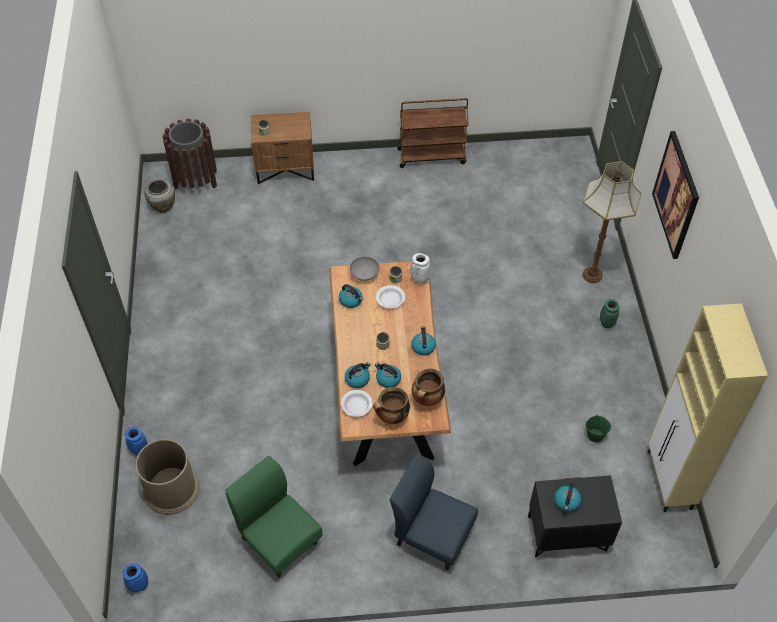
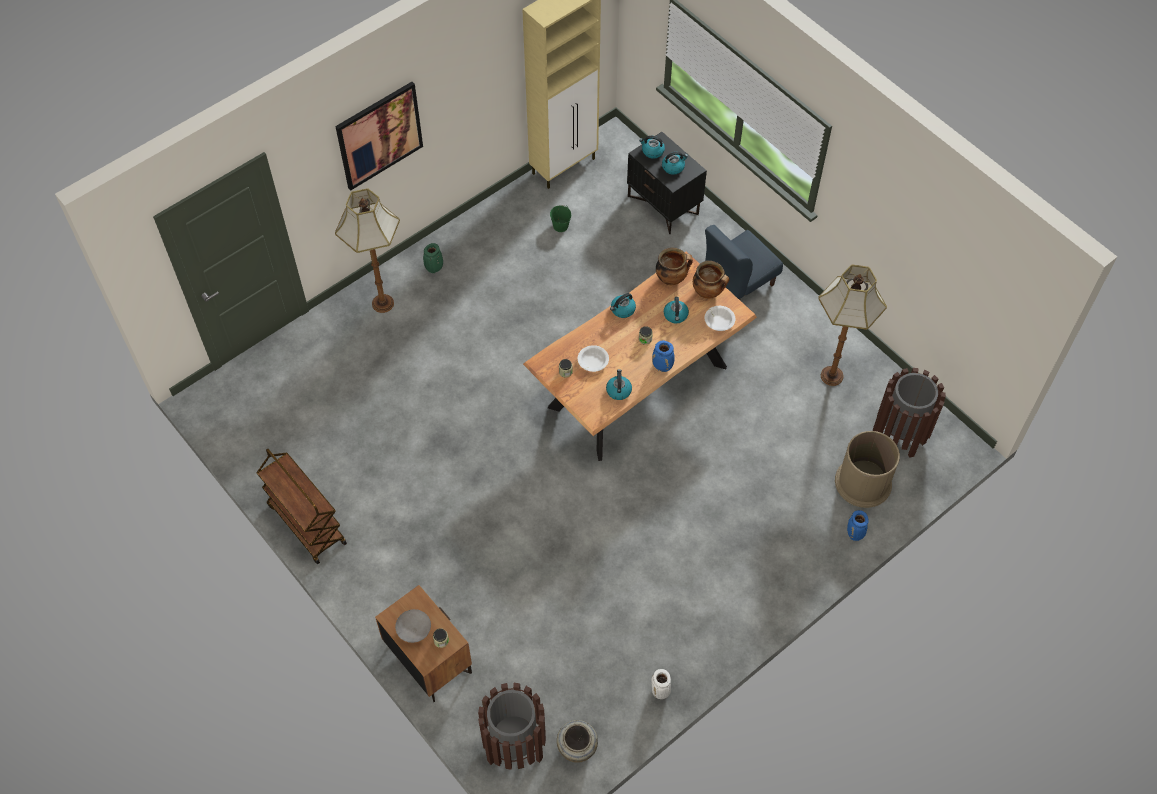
camera: 125 degrees left, 5 degrees up
(138, 586) = (952, 444): blue vase -> blue vase (663, 367)
(184, 552) = (900, 434): none -> brown trash can
(279, 540) = (832, 377): green chair -> floor lamp
(357, 379) = (694, 336): kettle -> kettle (652, 151)
(365, 275) = (581, 397): grey bowl -> grey bowl (414, 630)
(419, 279) = (552, 353): white vase -> white vase (660, 692)
(432, 535) = (738, 283): blue chair -> blue chair turned 60 degrees clockwise

